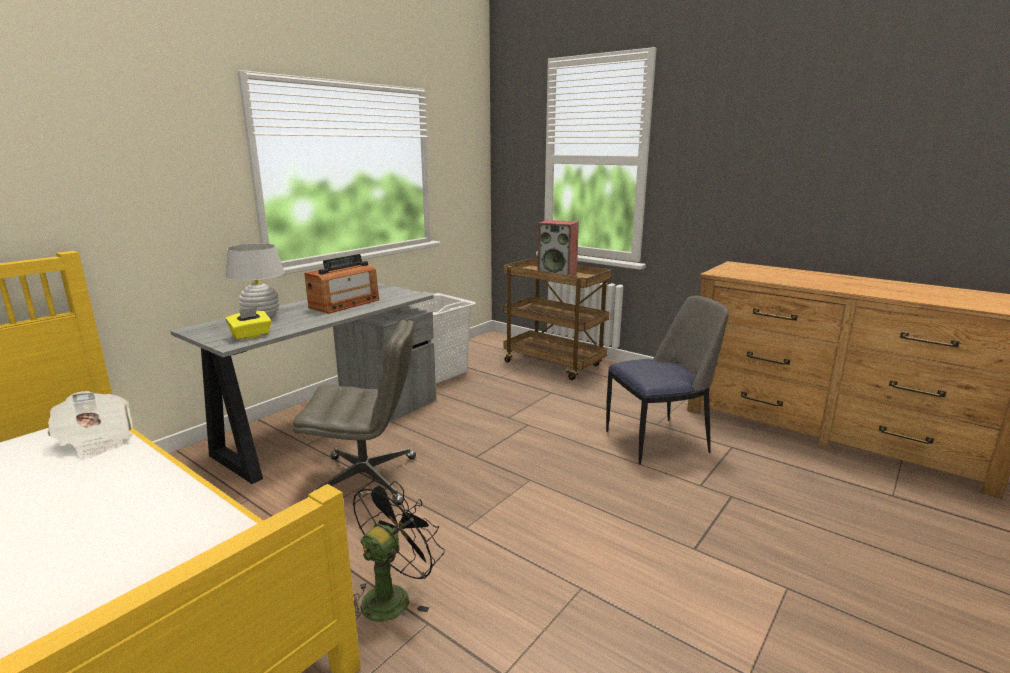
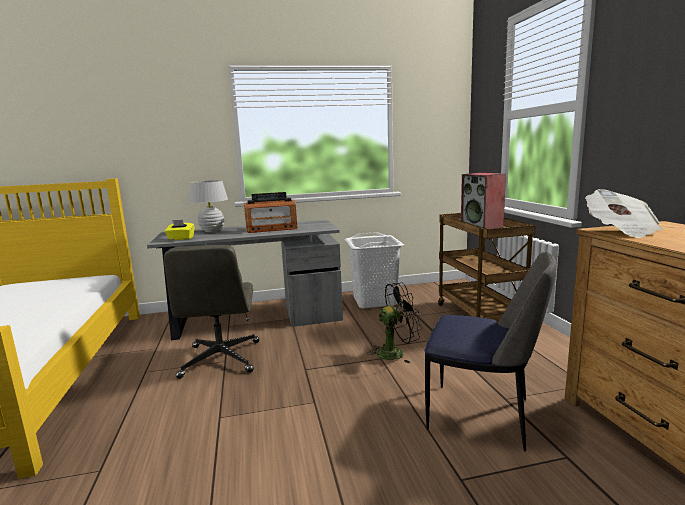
camera: 40 degrees right, 5 degrees down
(96, 441) = (83, 286): newspaper -> newspaper (620, 231)
(366, 480) = (221, 359): grey office chair -> grey office chair turned 45 degrees clockwise
(392, 595) = (115, 440): black fan -> black fan (395, 352)

